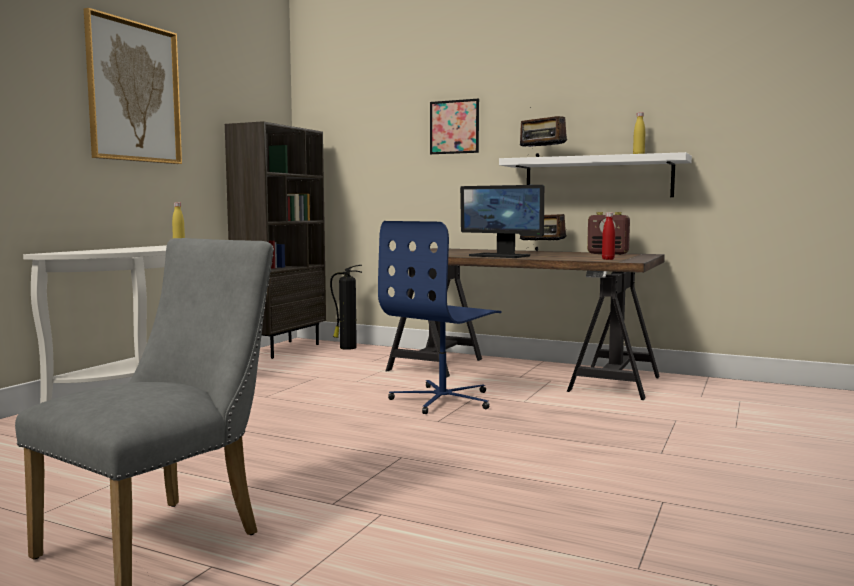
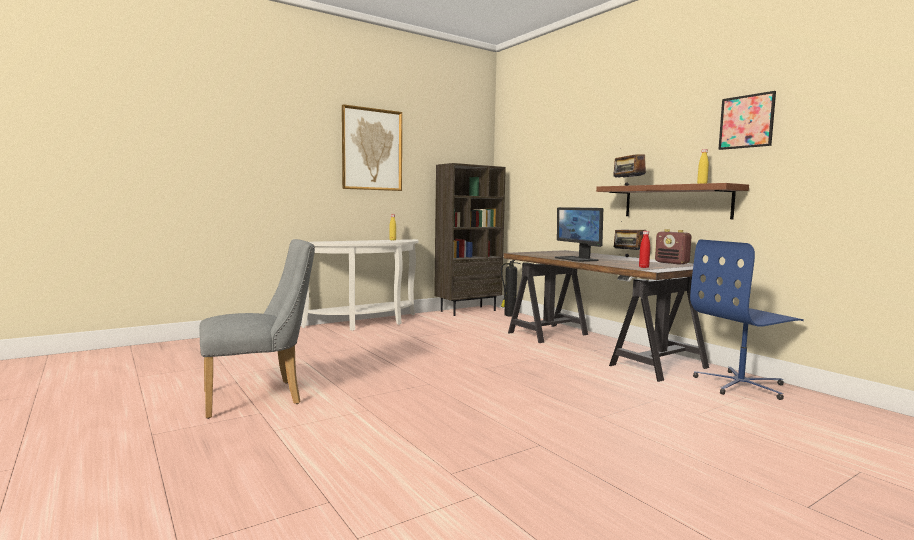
camera: 30 degrees right, 0 degrees up
(443, 400) = (512, 356): blue office chair -> blue office chair (741, 385)
(454, 127) = (583, 162): picture -> picture (746, 121)
(597, 178) = (676, 202): white shelf -> brown shelf

